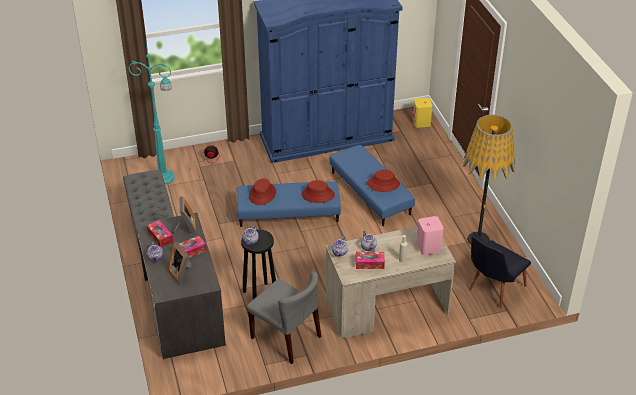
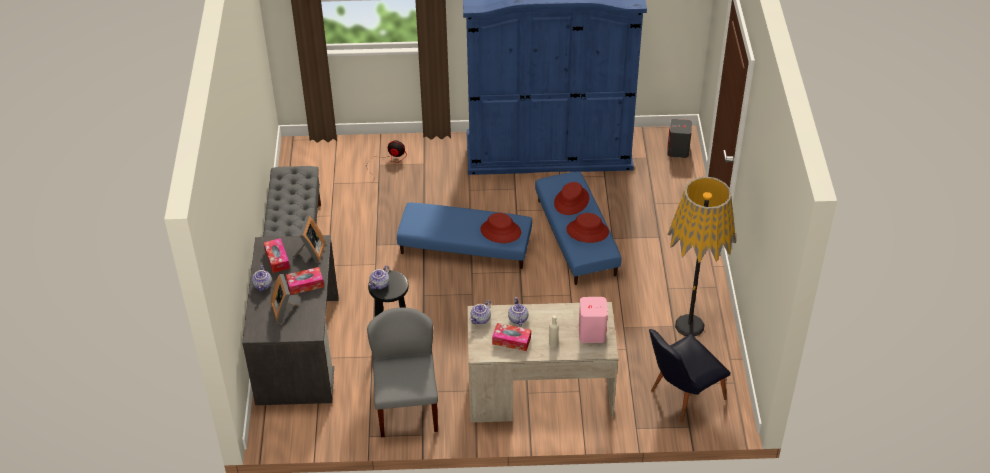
camera: 15 degrees right, 5 degrees up
(164, 177) = (332, 171): turquoise floor lamp -> none
(262, 194) = (433, 218): red hat -> red hat (571, 201)
(286, 337) = (406, 407): grey chair -> grey chair turned 150 degrees counterclockwise
(421, 123) = (678, 151): yellow speaker -> grey speaker

